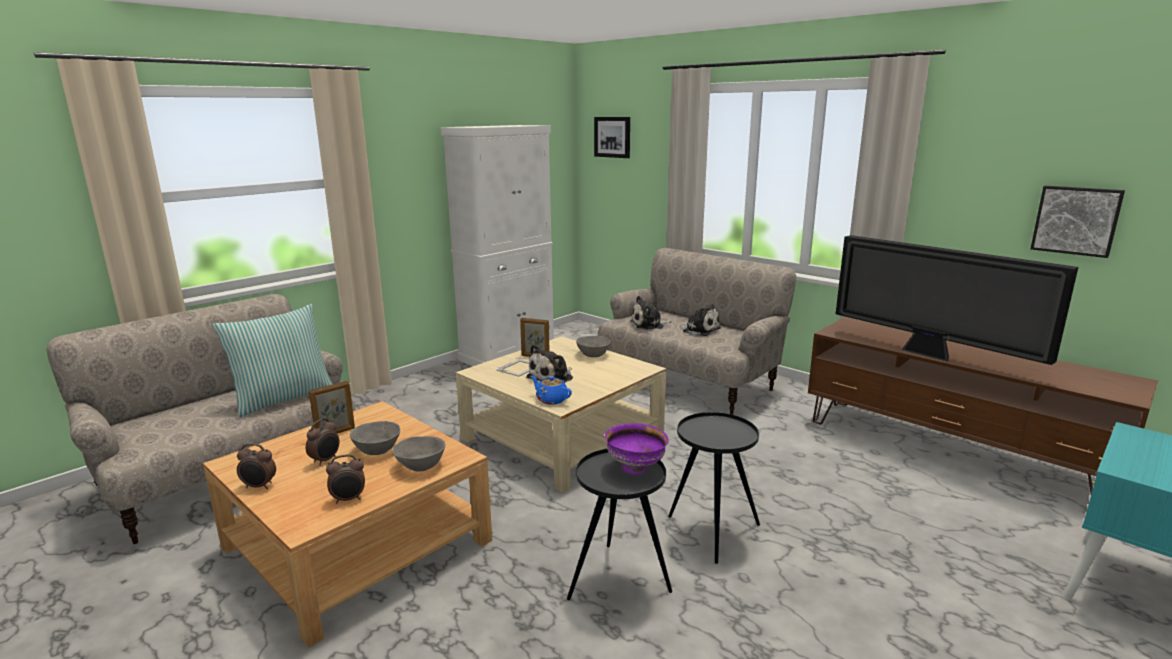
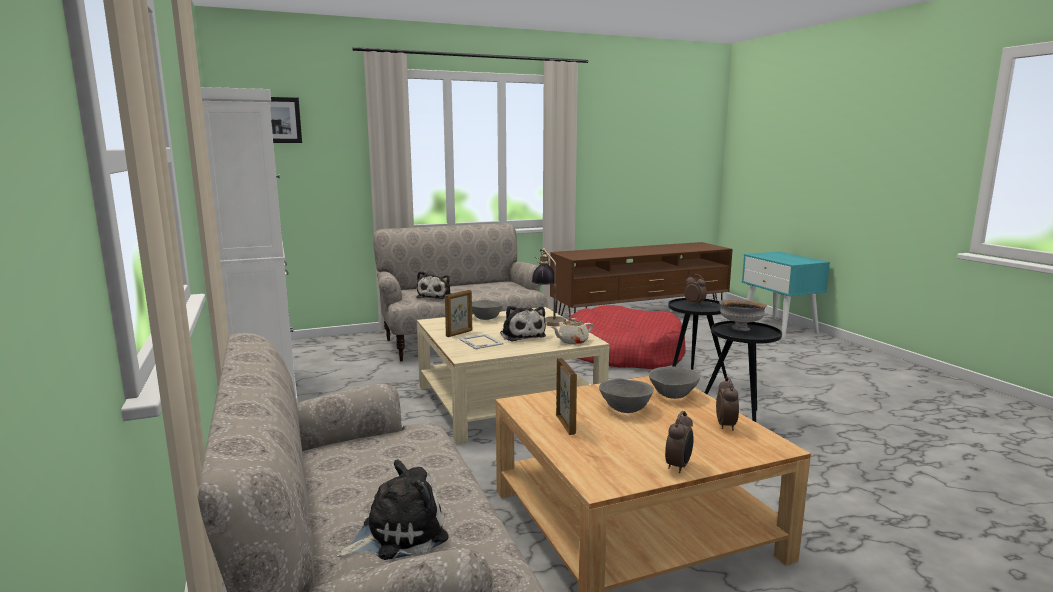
camera: 65 degrees left, 5 degrees down
(283, 399) = (407, 454): pillow -> none
(326, 460) = (634, 432): alarm clock -> alarm clock (694, 304)
(551, 400) = (572, 341): blue teapot -> beige teapot
(615, 378) = (548, 320): none -> table lamp
(635, 468) = (740, 328): purple bowl -> grey bowl
(699, 330) = (474, 288): plush toy -> plush toy (398, 533)
(767, 467) = (623, 354): none -> red dog bed
(930, 354) = (637, 254): television -> none
(1076, 220) = (651, 165): picture -> none

